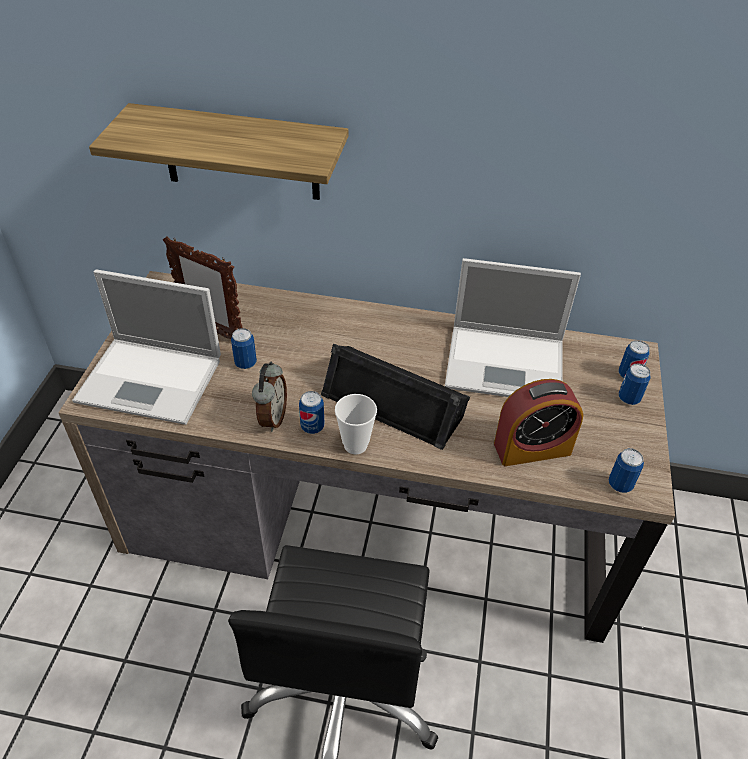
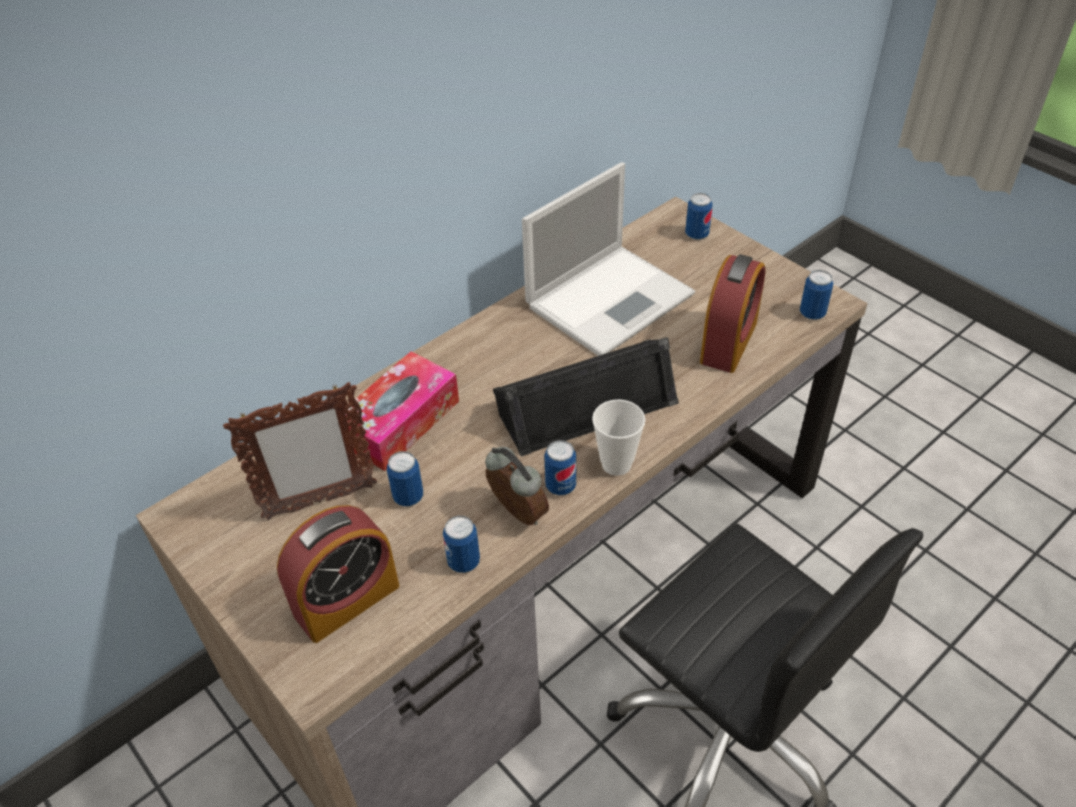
camera: 50 degrees left, 0 degrees up
(153, 380) = (346, 600): laptop -> alarm clock
(240, 153) = (222, 258): shelf -> none
(299, 328) = (400, 422): none -> tissue box
(629, 398) = (723, 251): can -> can (463, 562)

